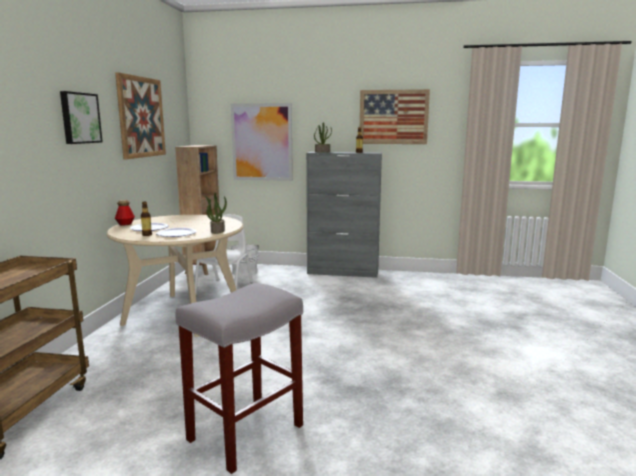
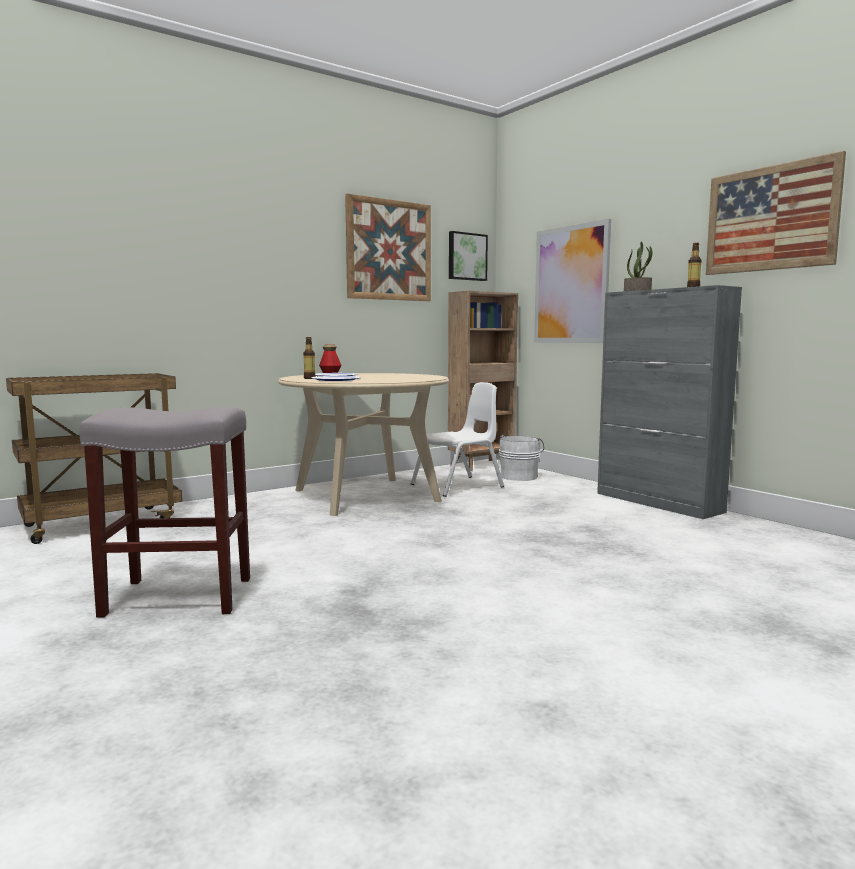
camera: 45 degrees right, 5 degrees down
(79, 118) = (276, 243): picture -> picture (466, 256)
(217, 231) = (379, 381): potted plant -> none

